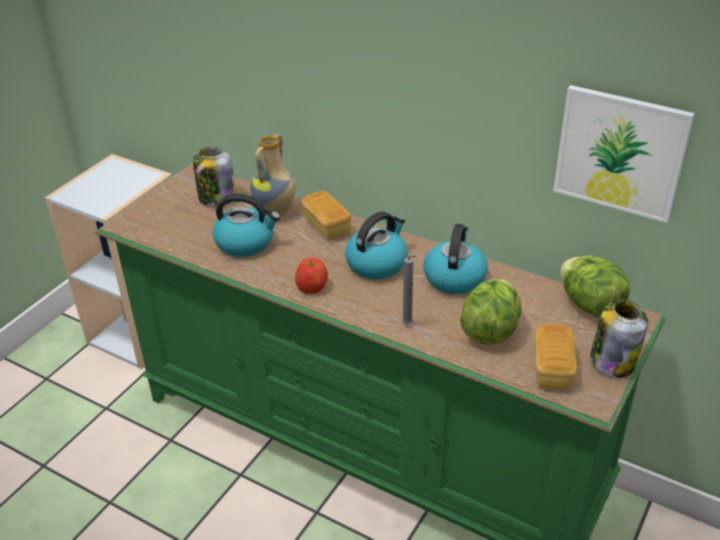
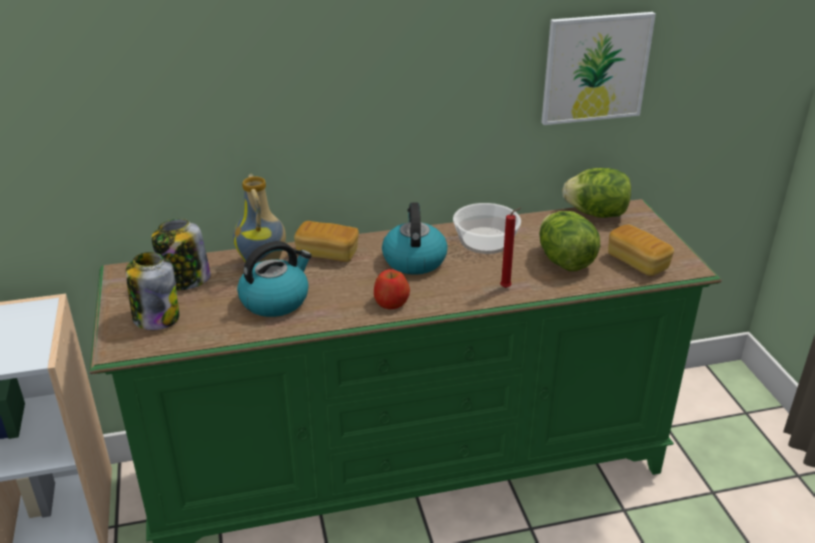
camera: 45 degrees left, 5 degrees down
(408, 325) = (507, 288): grey candle -> red candle
(454, 277) = (485, 241): kettle -> bowl
(612, 361) = (661, 239): jar -> jar (156, 317)

